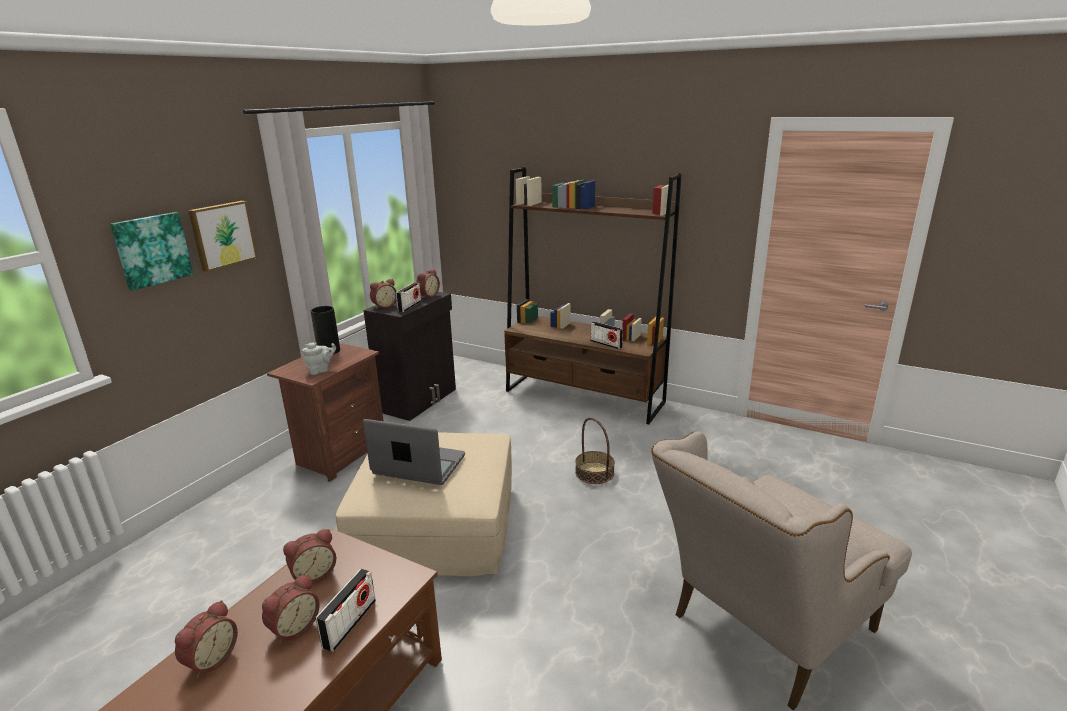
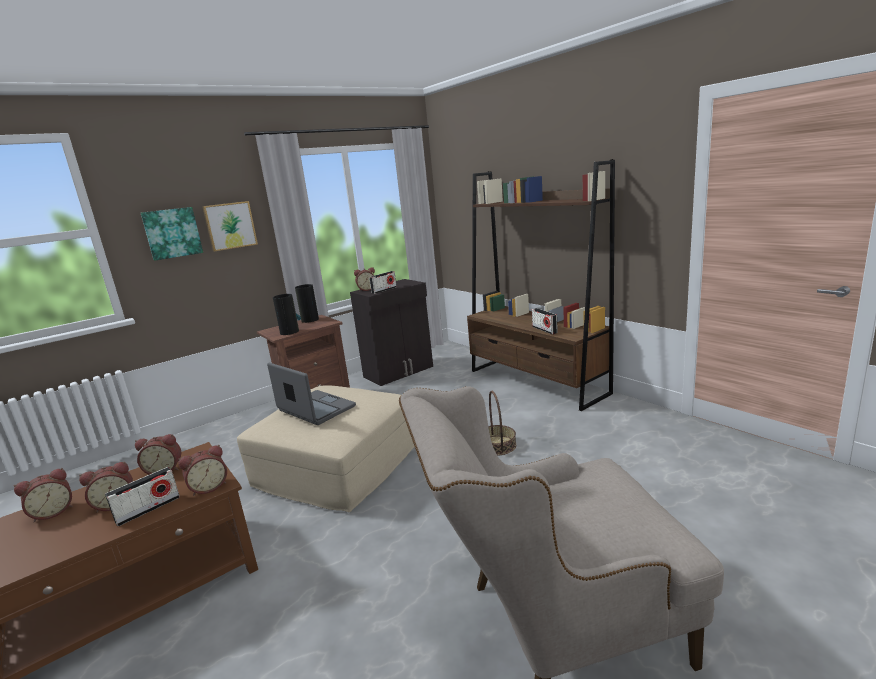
camera: 25 degrees right, 5 degrees down
(320, 370) = (289, 332): grey teapot -> vase
(427, 295) = (406, 283): alarm clock -> alarm clock (209, 487)

